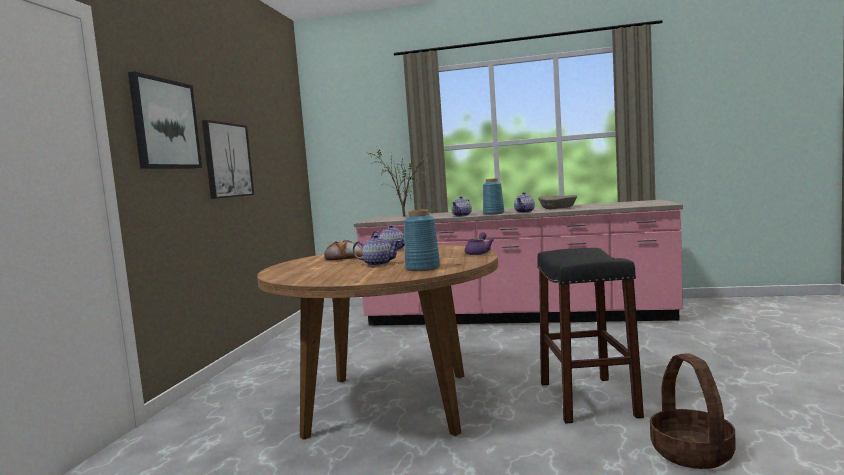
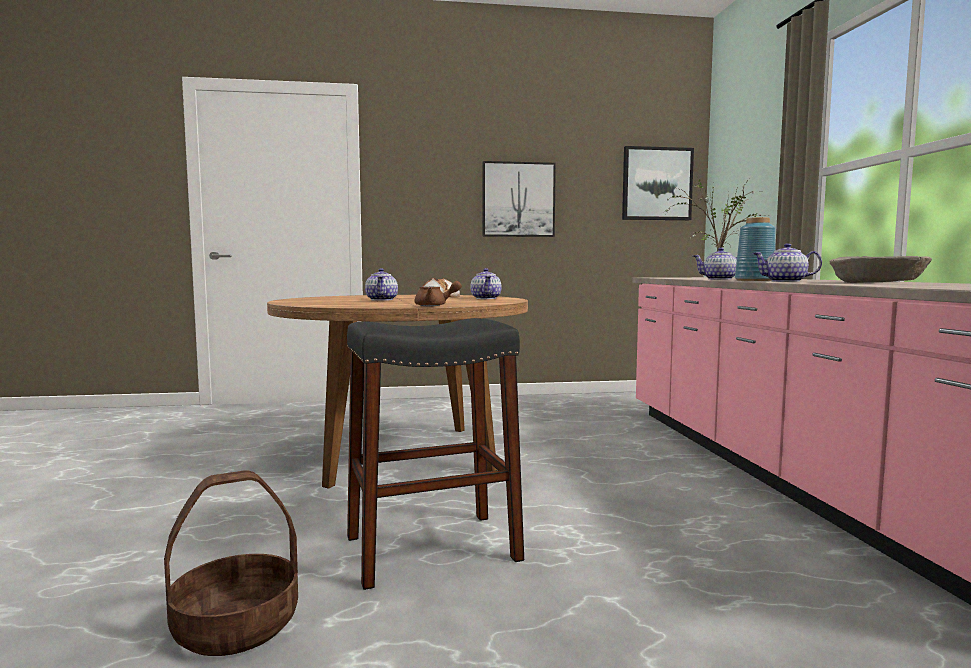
camera: 70 degrees right, 0 degrees up
(165, 124) = (428, 168): picture -> picture (656, 184)
(422, 268) = (338, 303): blue vase -> none
(479, 253) = (435, 305): purple teapot -> brown teapot

